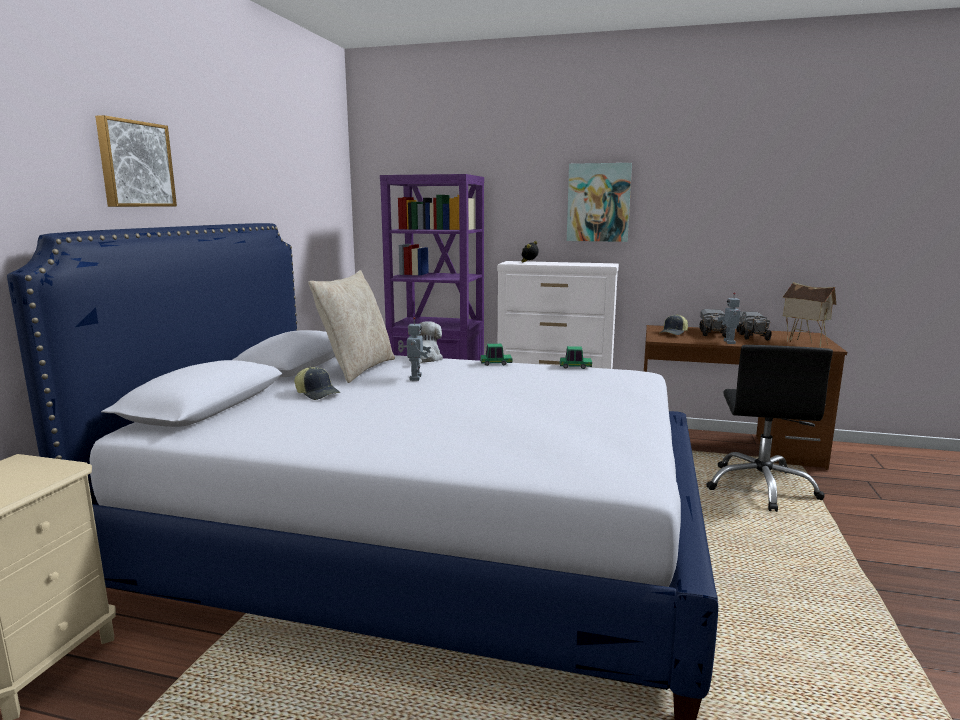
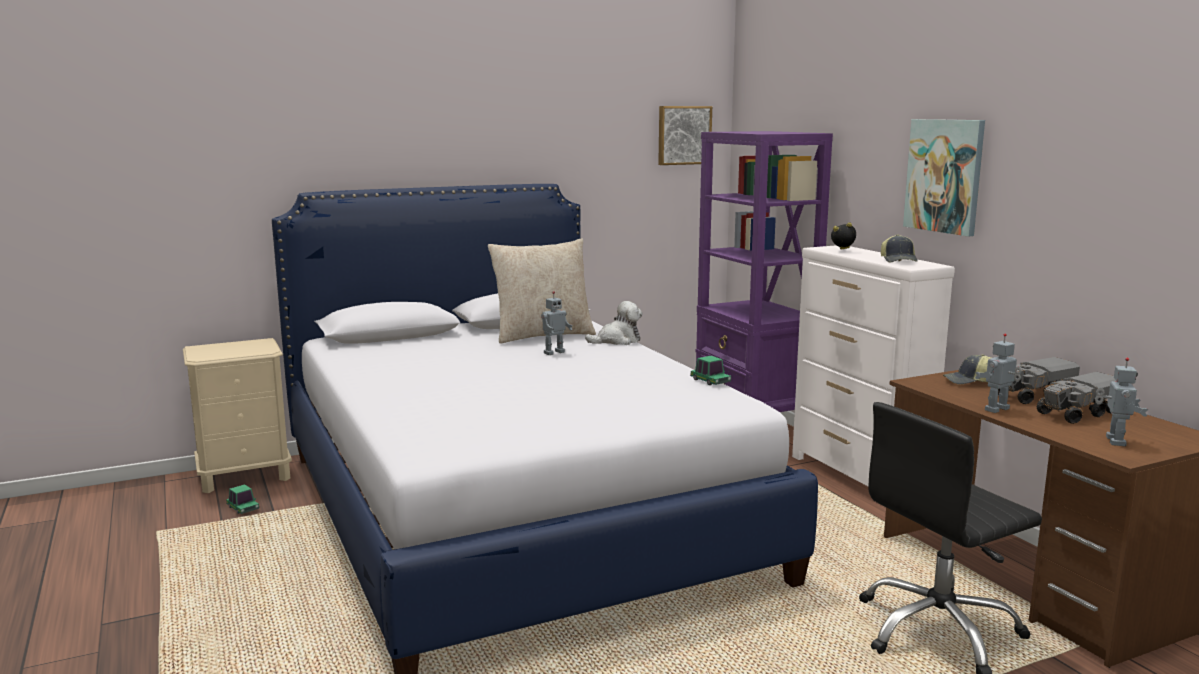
camera: 50 degrees right, 0 degrees up
(134, 164) = (402, 137): picture -> picture (683, 135)
(318, 394) = (461, 345): cap -> cap (899, 260)
(496, 363) = (655, 359): toy car -> toy car (243, 508)
(803, 343) = (1113, 441): toy house -> toy robot

